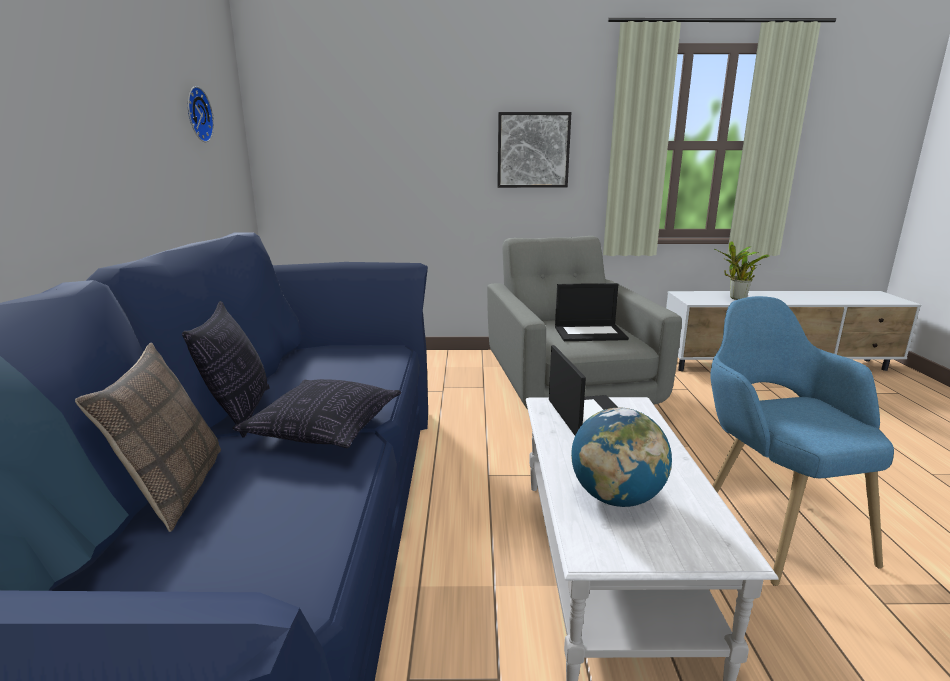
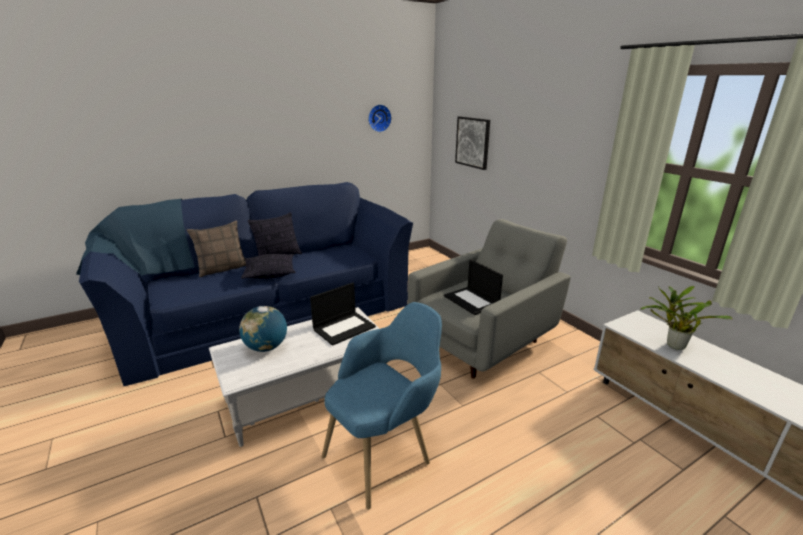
camera: 60 degrees right, 5 degrees up
(533, 150) = (562, 155): picture -> picture (473, 142)

